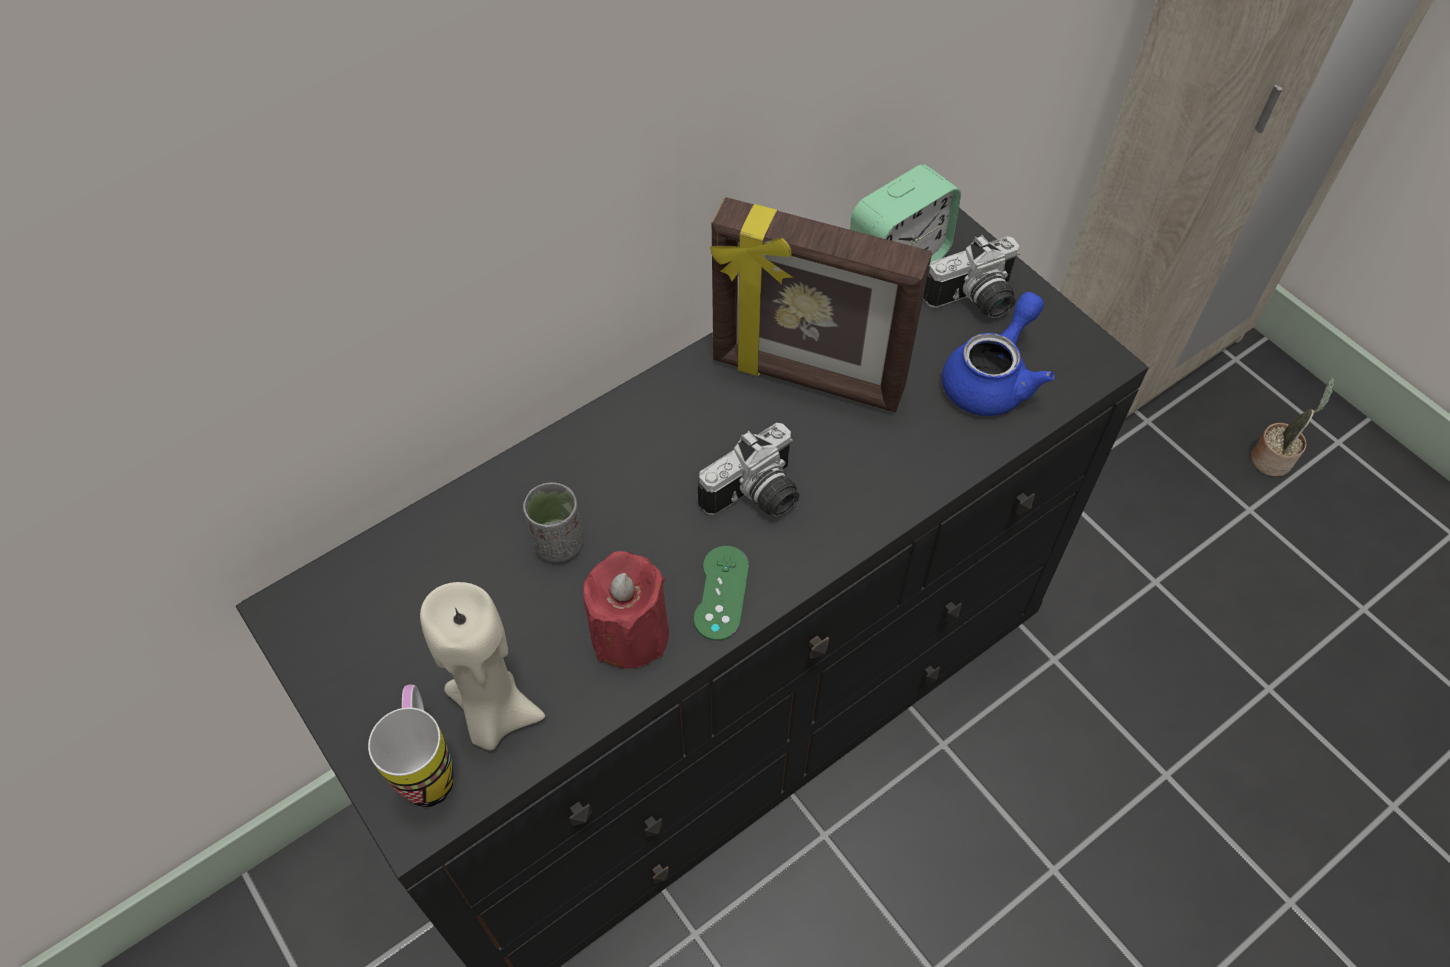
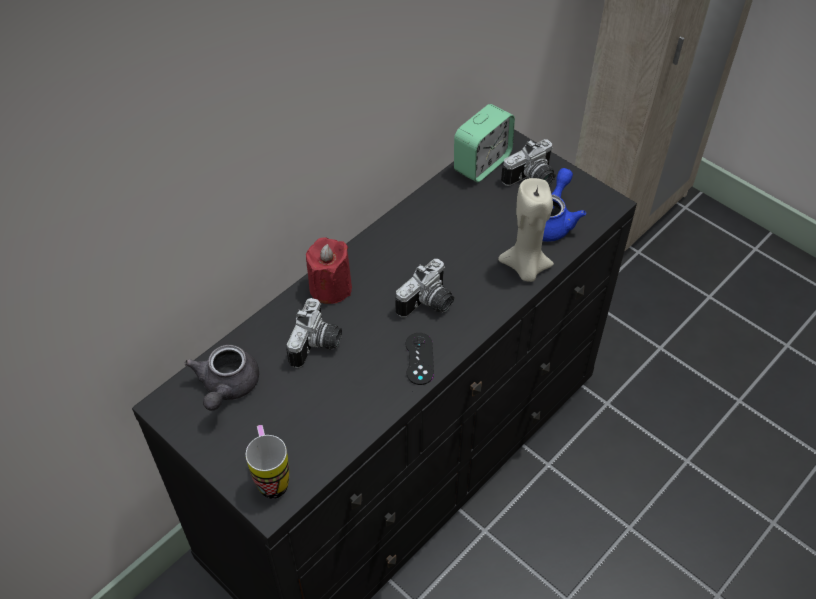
camera: 10 degrees left, 5 degrees down
(394, 594) = (227, 387): none -> grey teapot
(494, 713) = (302, 443): beige candle -> beige candle (525, 268)
(558, 543) = (318, 345): grey cup -> camera
(630, 633) = (371, 388): red candle -> red candle (330, 288)
(721, 593) = (419, 359): green game controller -> black game controller
(807, 378) = (443, 234): picture frame -> none
(1273, 458) = (718, 264): potted plant -> none

